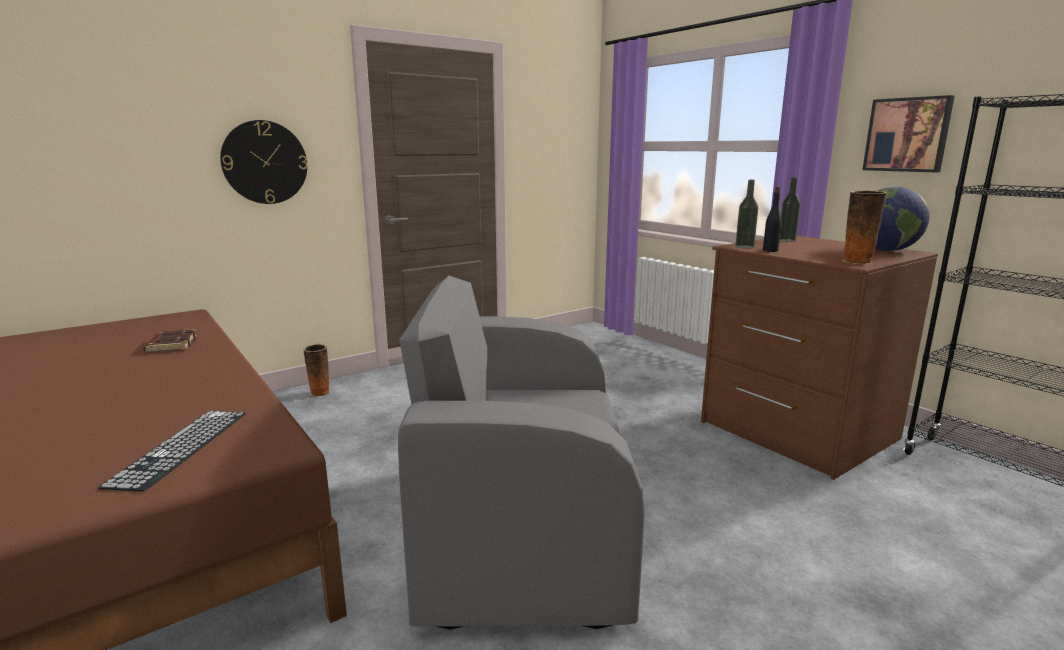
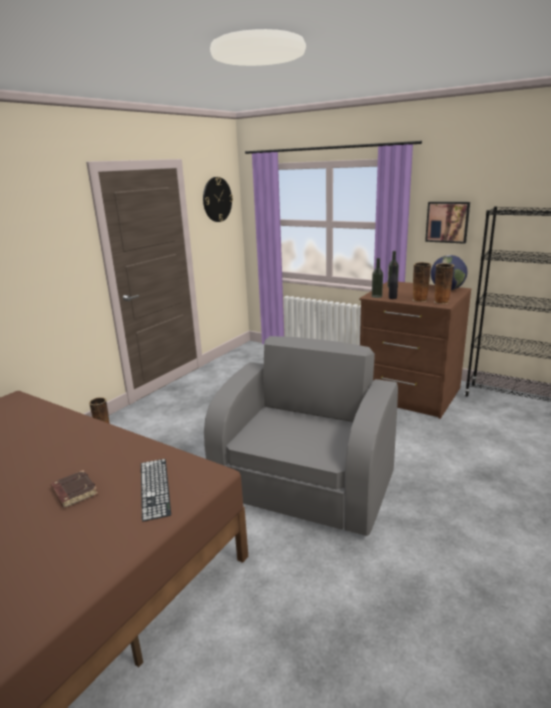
camera: 20 degrees left, 5 degrees up
(171, 345) = (40, 424): brown book -> brown book (73, 492)
(265, 162) = (43, 273): wall clock -> wall clock (217, 199)
(521, 529) = (305, 485): grey armchair -> grey armchair turned 135 degrees clockwise
(817, 256) = (420, 300): none -> vase

